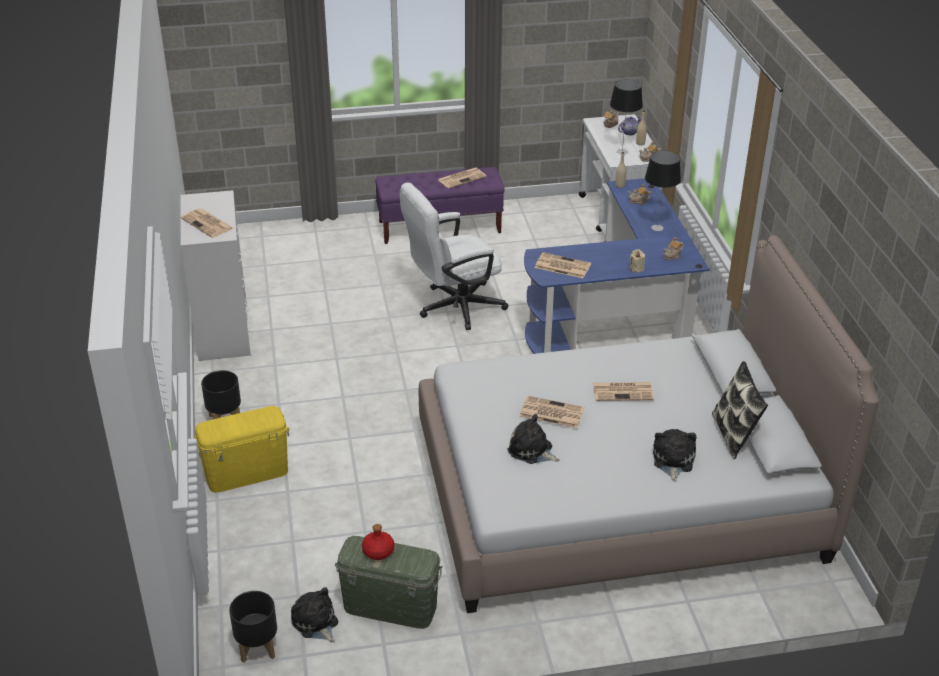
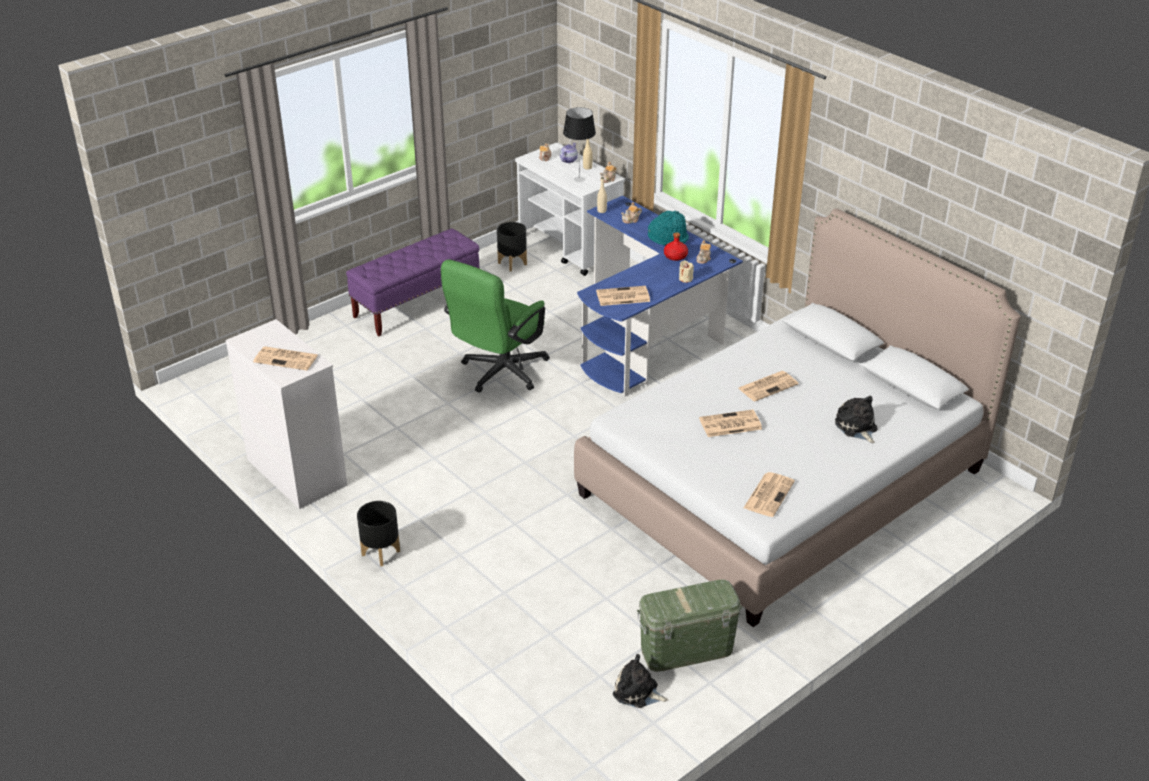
camera: 30 degrees left, 0 degrees up
(246, 473) = (449, 592): yellow storage box -> none
(257, 648) = (607, 735): black planter -> black planter (512, 264)
(378, 551) = (679, 599): red bottle -> red bottle (675, 256)
(453, 307) = (499, 374): white office chair -> green office chair
(462, 178) = (433, 247): newspaper -> newspaper (768, 494)
(532, 451) = (744, 461): plush toy -> none
(657, 227) = (668, 238): table lamp -> turquoise hat
(734, 435) = (881, 389): pillow -> none

